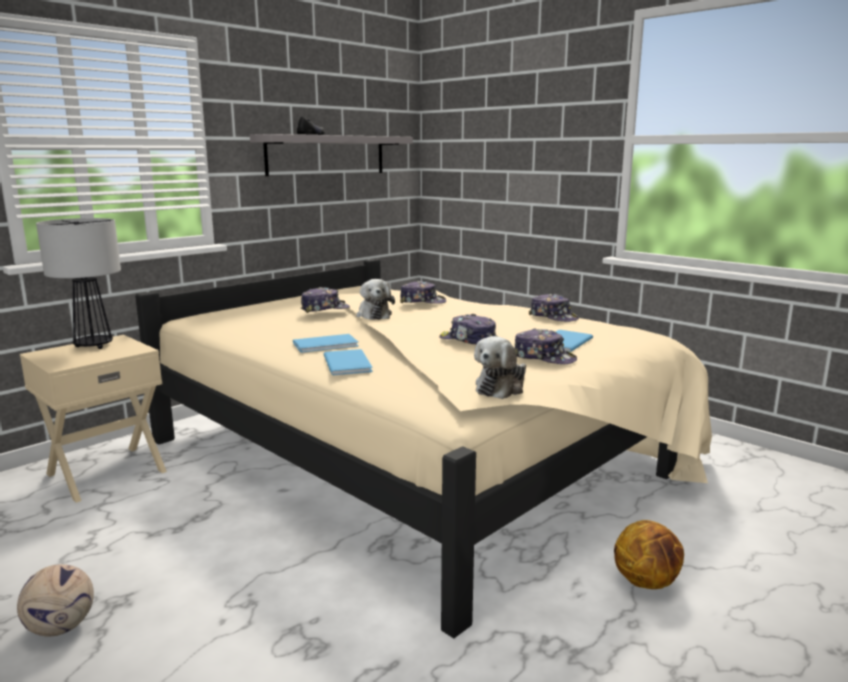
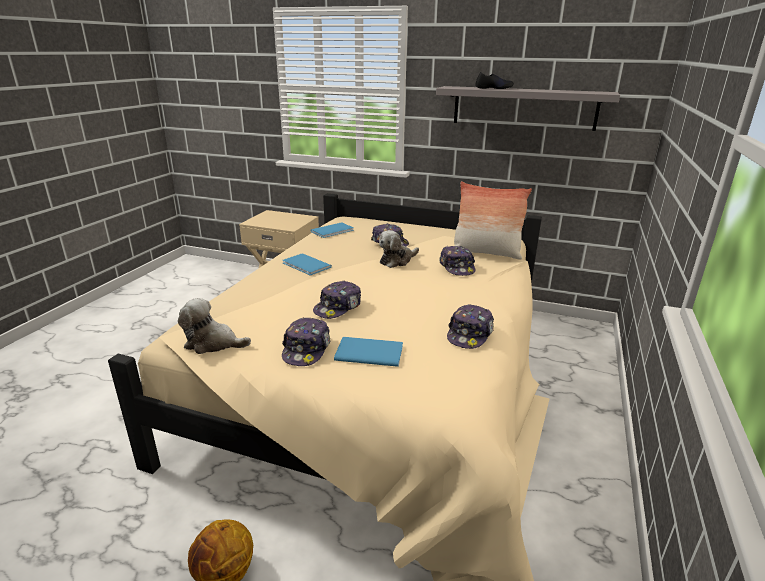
camera: 65 degrees right, 10 degrees up
(60, 628) = (142, 339): football -> none
(93, 345) = (290, 217): table lamp -> none
(349, 363) = (266, 281): blue book -> blue book (334, 231)
(398, 293) = (486, 253): none -> pillow
(468, 340) = (338, 307): cap -> cap turned 150 degrees counterclockwise

